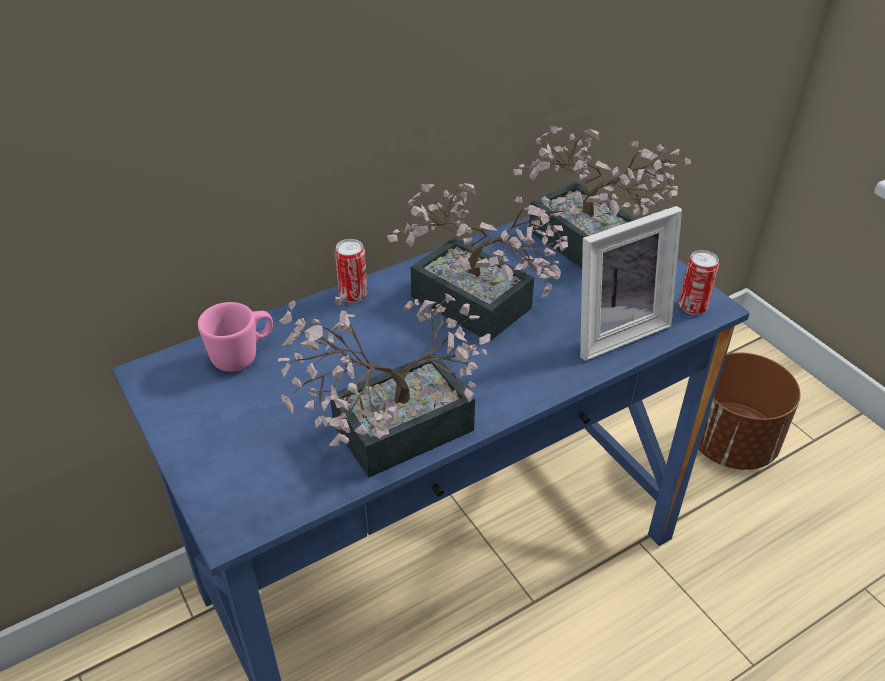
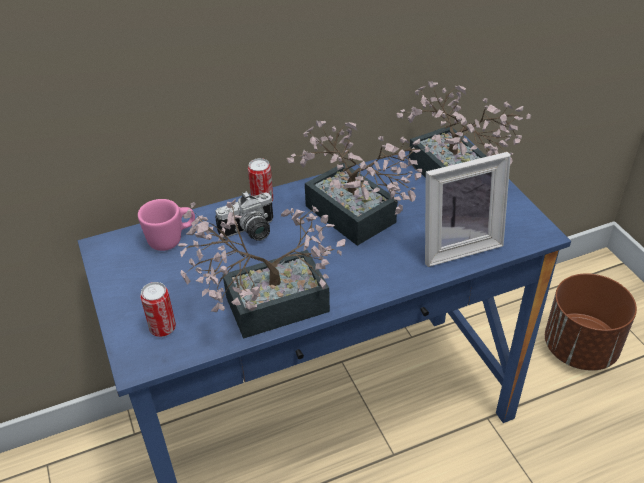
camera: 10 degrees right, 0 degrees up
(347, 337) = (250, 233): none -> camera
(692, 306) = (525, 232): can -> can (163, 328)

